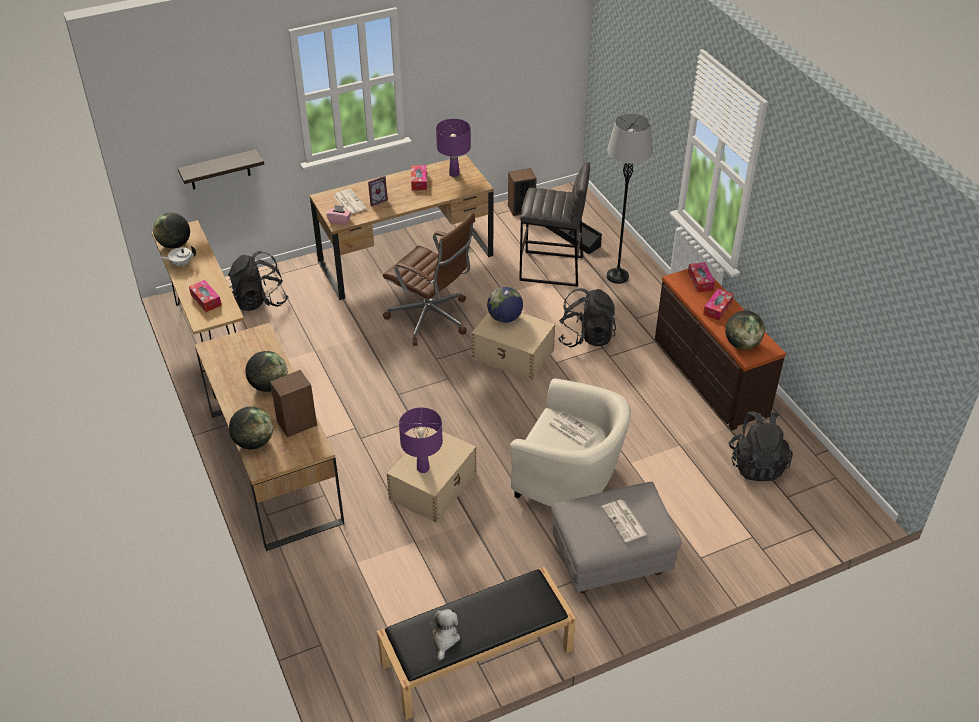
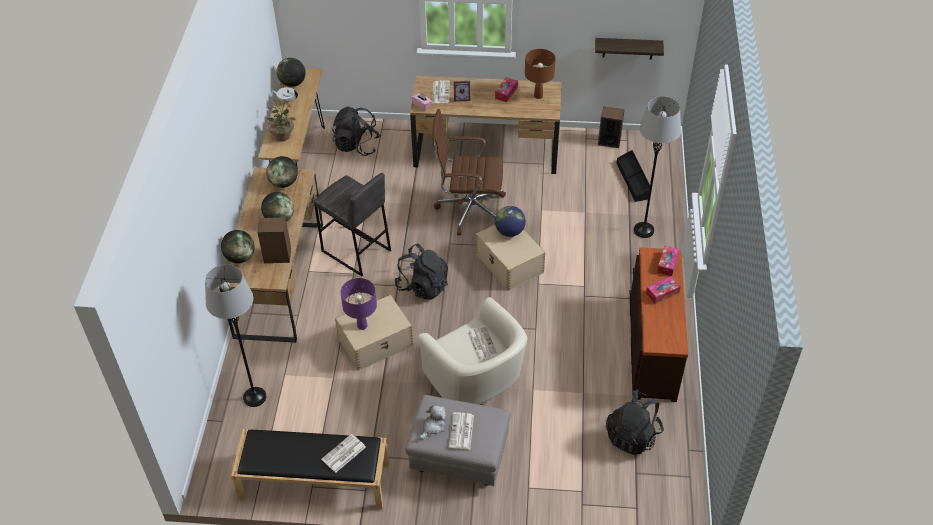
camera: 30 degrees right, 5 degrees up
(206, 300) = (283, 136): tissue box -> potted plant
(219, 170) = (348, 35): shelf -> shelf (628, 48)
(340, 601) = (255, 397): none -> grey floor lamp
(431, 319) = (469, 209): brown office chair -> brown office chair turned 120 degrees clockwise
(444, 639) = (278, 456): plush toy -> plush toy (433, 426)
(454, 174) = (538, 96): purple table lamp -> brown table lamp
(515, 602) = (343, 454): none -> newspaper
(552, 269) = (594, 203): grey stool -> grey stool (356, 251)
(586, 337) = (577, 272): black backpack -> black backpack (423, 286)
(741, 344) = (656, 331): globe -> globe (284, 183)

